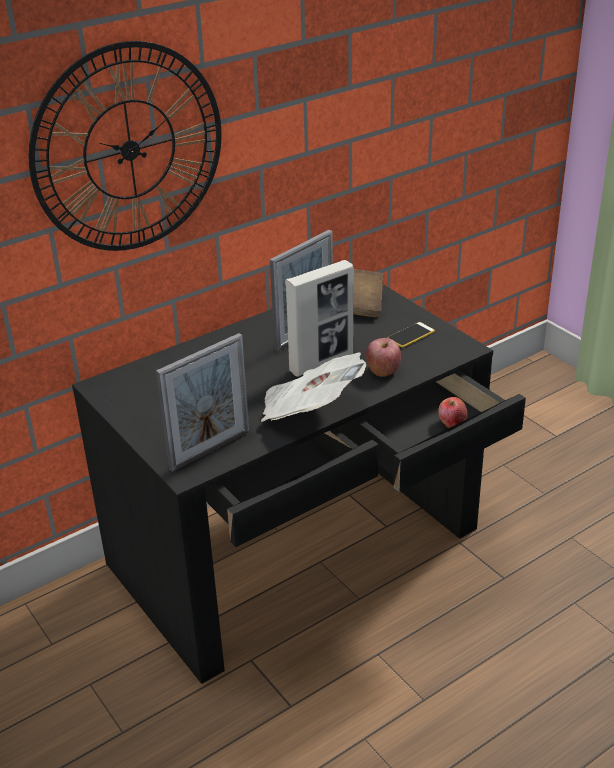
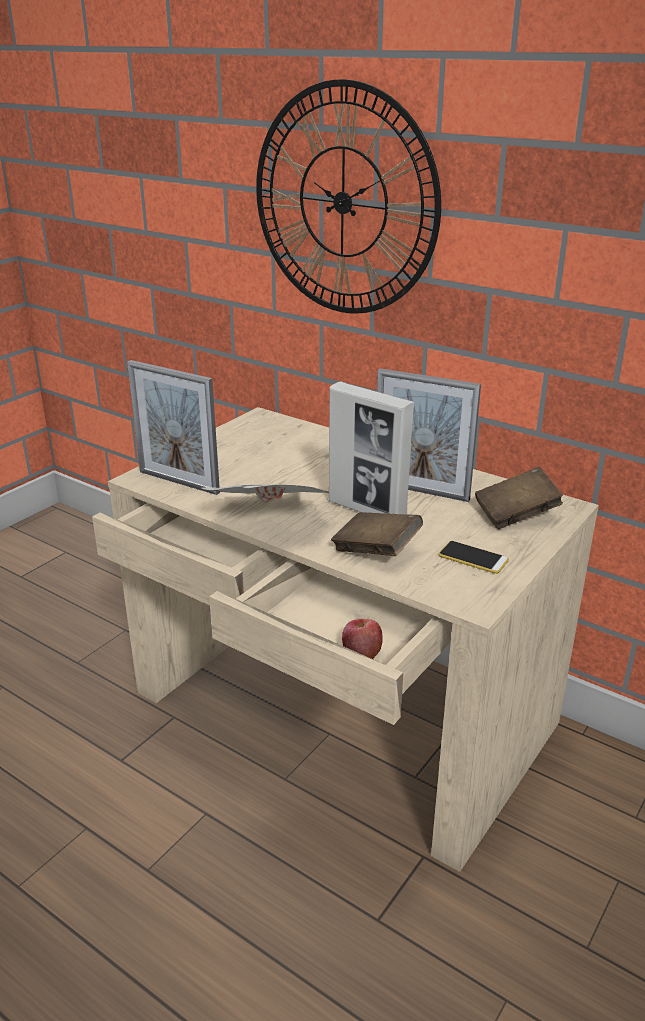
camera: 70 degrees right, 5 degrees down
(308, 556) = (333, 722): black desk -> beige desk
(383, 371) = (376, 551): apple -> brown book

